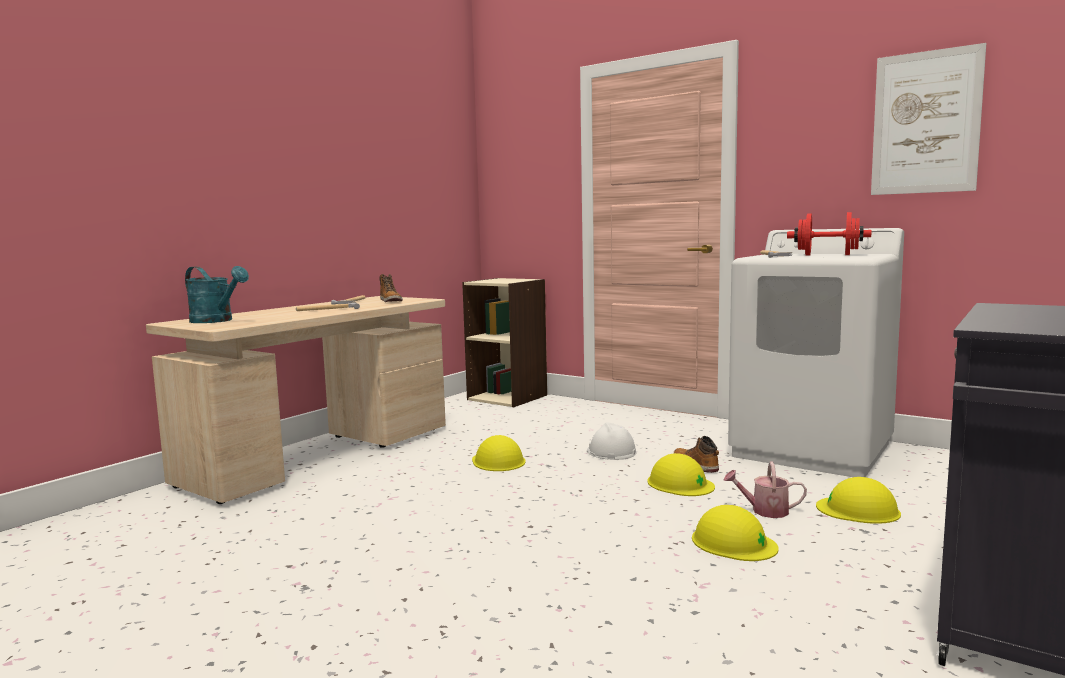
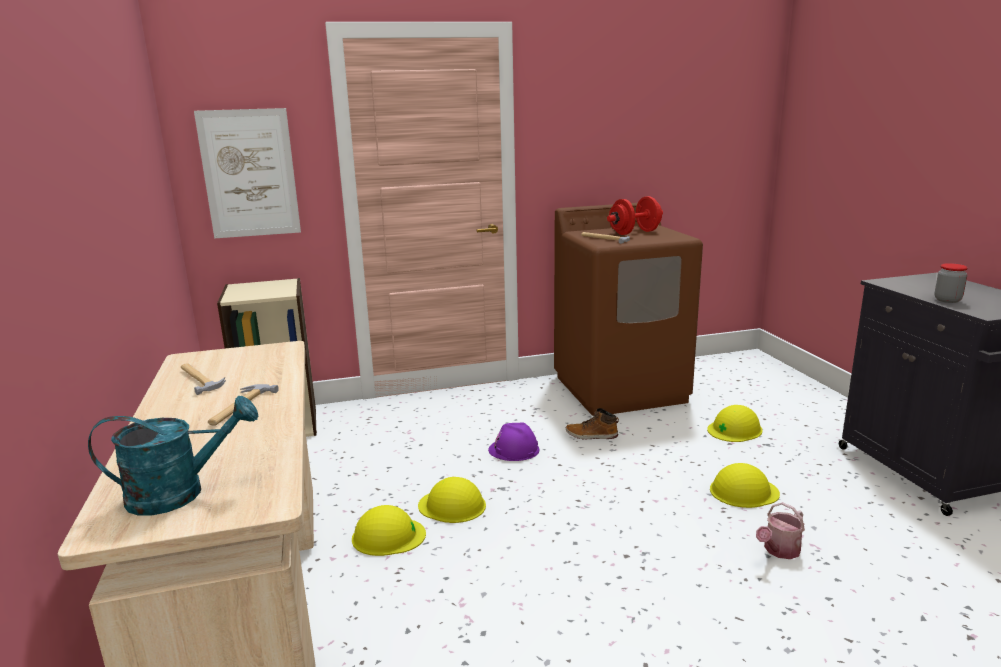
camera: 50 degrees left, 10 degrees up
(391, 301) = (249, 362): boot -> none
(611, 452) = (514, 450): white hard hat -> purple hard hat
(680, 484) = (619, 458): yellow hard hat -> yellow hard hat (388, 536)
(764, 511) = (703, 455): watering can -> watering can (779, 551)
(812, 450) = (621, 389): white washing machine -> brown washing machine
(925, 123) = (662, 117): picture -> picture (249, 174)
(1002, 318) = (947, 300): none -> jar

